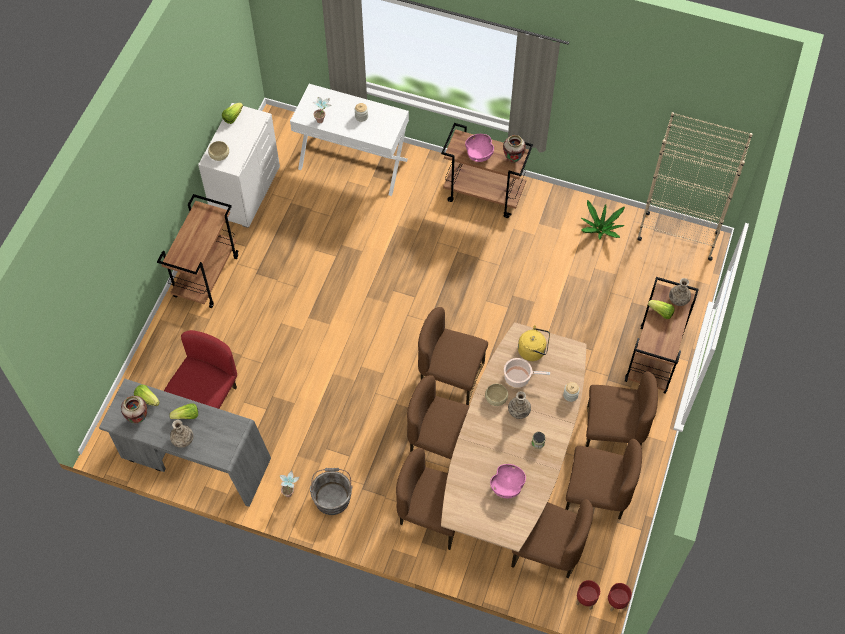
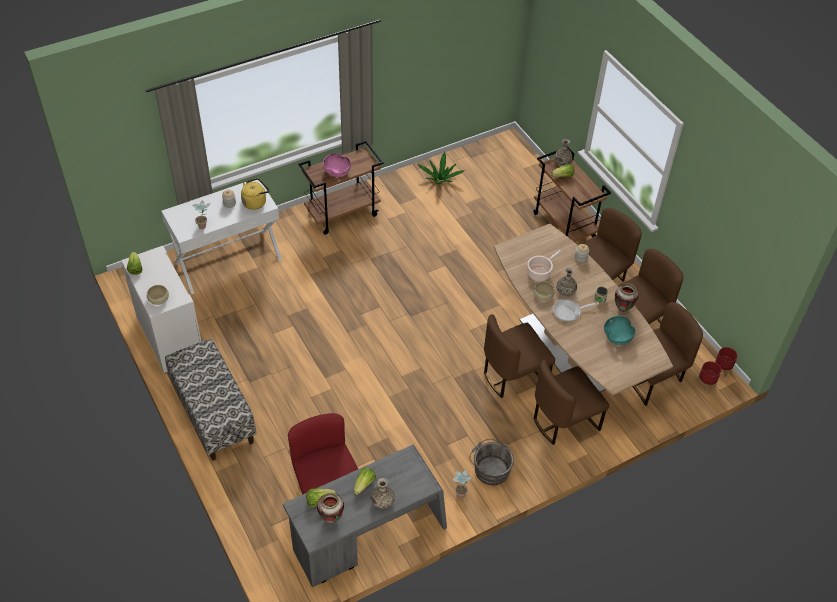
camera: 50 degrees left, 10 degrees down
(206, 275) = (213, 414): brown cart -> bench
(451, 377) = (465, 333): brown chair -> none
(498, 430) = (569, 311): none -> frying pan
(507, 486) = (617, 337): pink bowl -> turquoise bowl
(513, 159) = (363, 159): vase -> vase (622, 309)
(533, 351) = (527, 251): yellow kettle -> yellow kettle (255, 202)
(677, 236) = (488, 150): beige bookcase -> none

